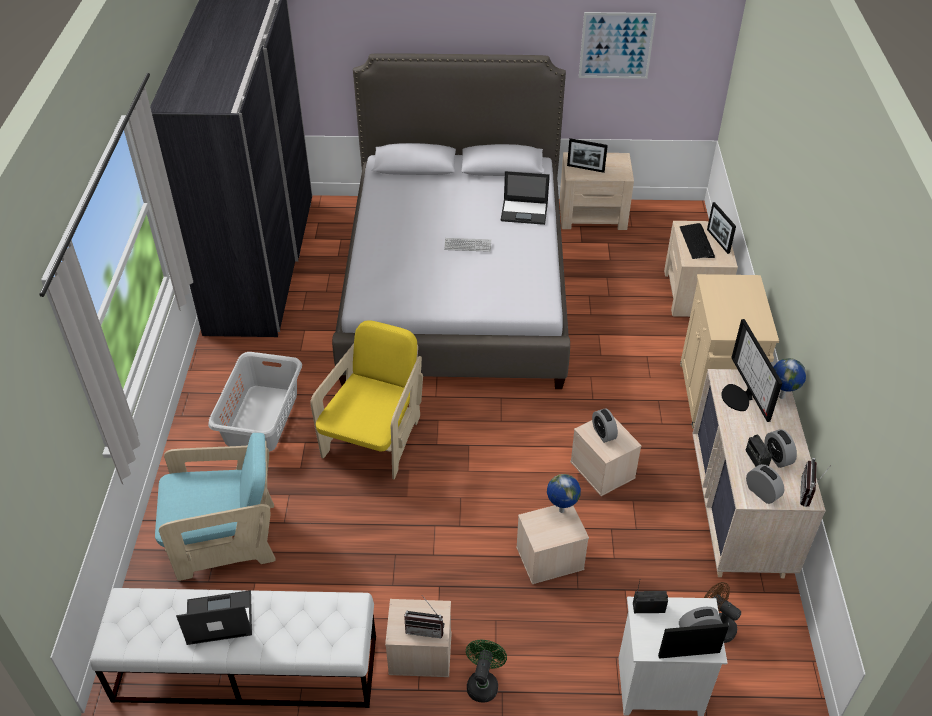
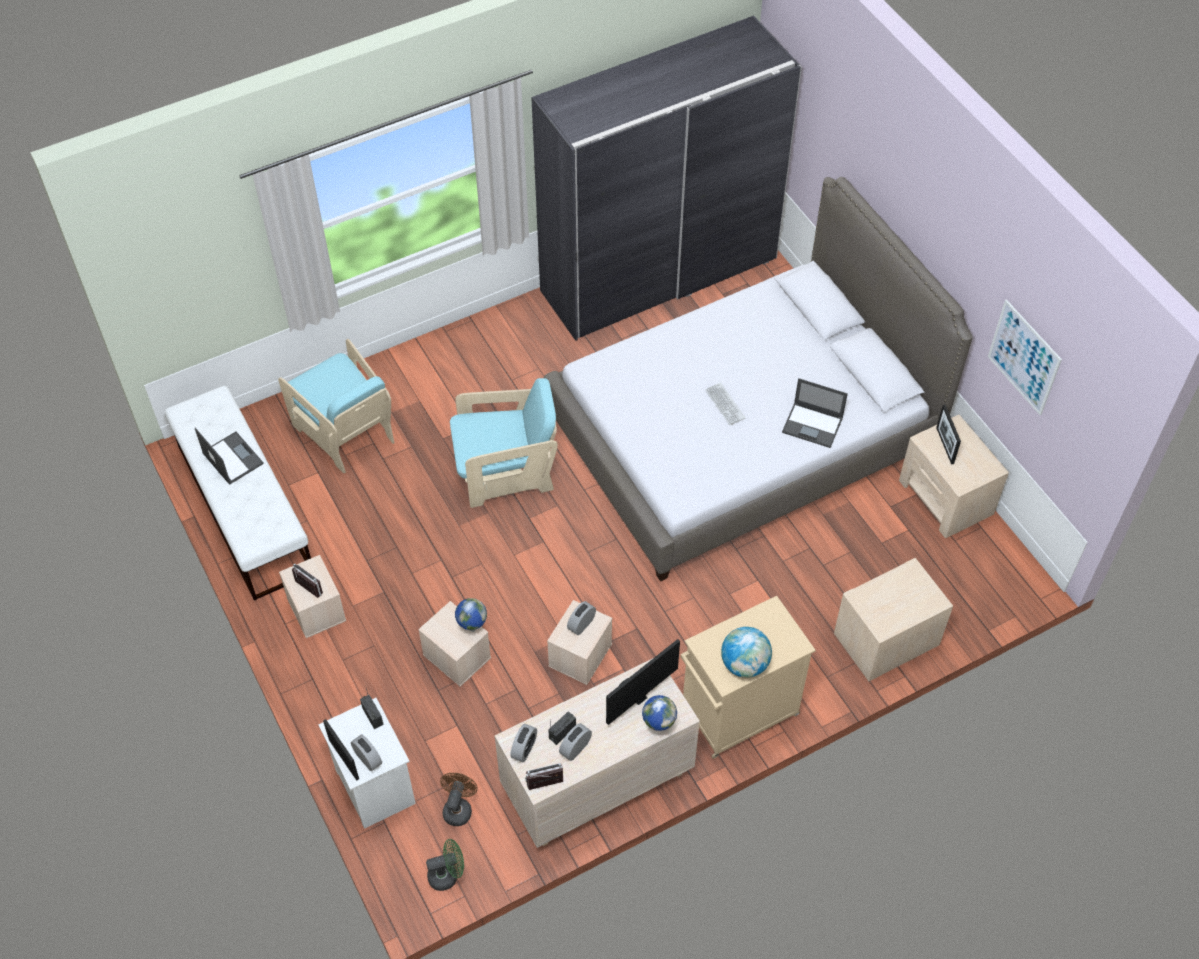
camera: 60 degrees right, 10 degrees up
(260, 418) = (476, 383): grey laundry basket -> none
(374, 439) = (505, 471): yellow armchair -> turquoise armchair
(425, 628) = (306, 590): radio -> radio turned 150 degrees clockwise
(483, 682) = (313, 663): green fan -> green fan (447, 875)
(525, 212) = (813, 425): laptop -> laptop turned 45 degrees counterclockwise
(697, 242) = (894, 592): keyboard -> none
(718, 241) = (910, 610): picture frame -> none
(754, 316) = (744, 664): none -> globe

